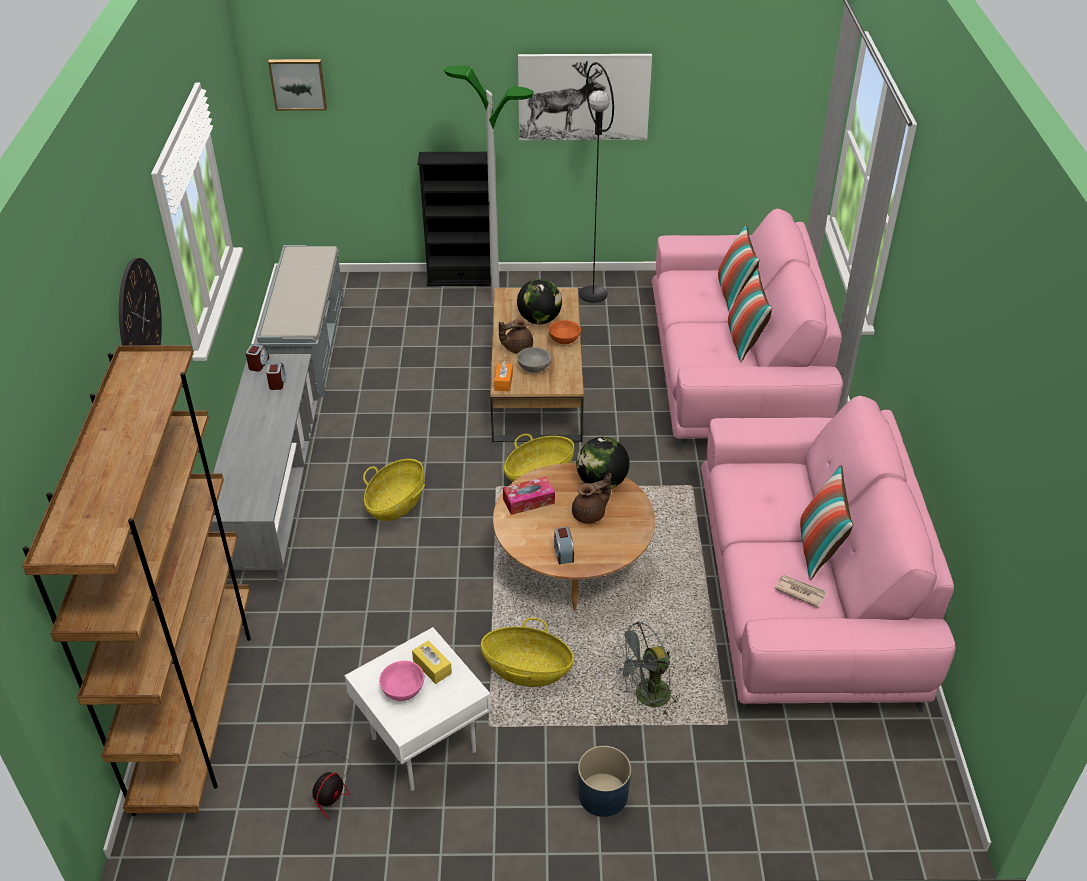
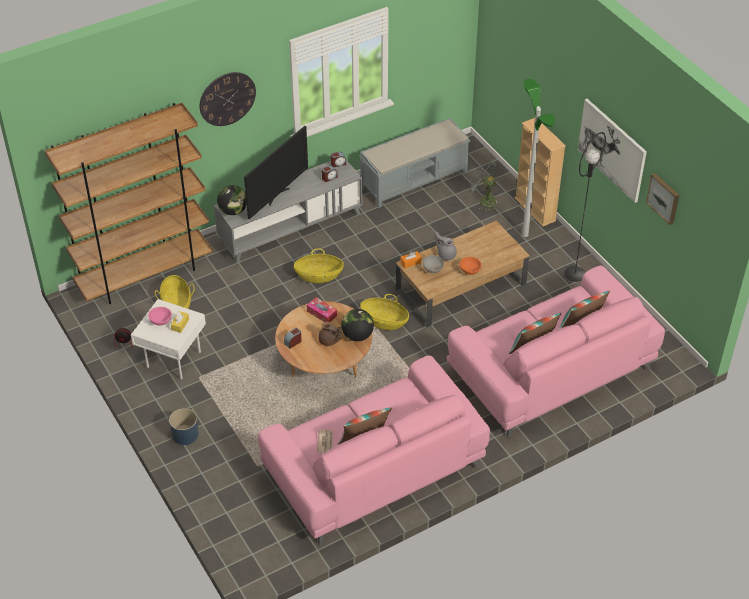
camera: 60 degrees right, 5 degrees up
(256, 446) = (277, 195): none -> television
(298, 83) = (497, 35): picture -> picture (664, 198)
(461, 279) = (535, 209): black bookcase -> beige bookcase
(517, 348) = (446, 254): brown teapot -> grey teapot
(526, 669) = (241, 376): basket -> basket (176, 303)
(539, 320) = (481, 252): globe -> globe (233, 211)
(646, 698) = (253, 428): grey fan -> grey fan (483, 200)

